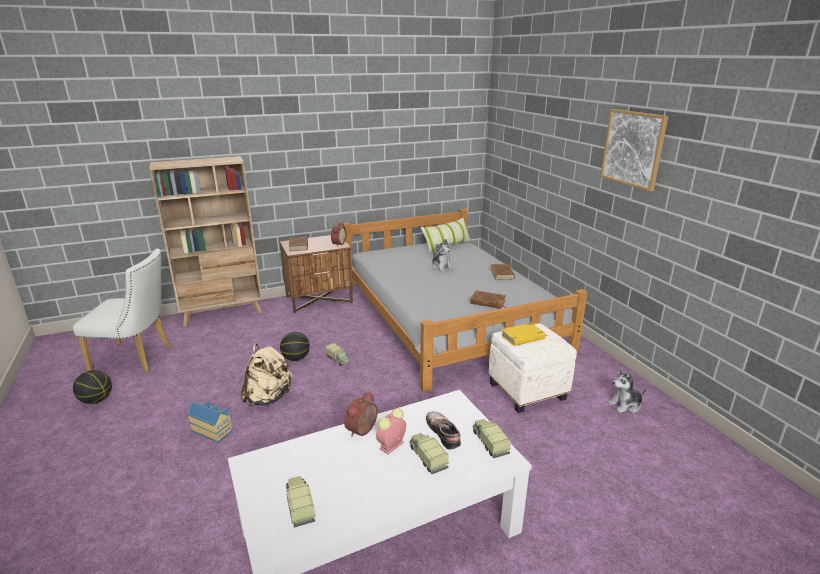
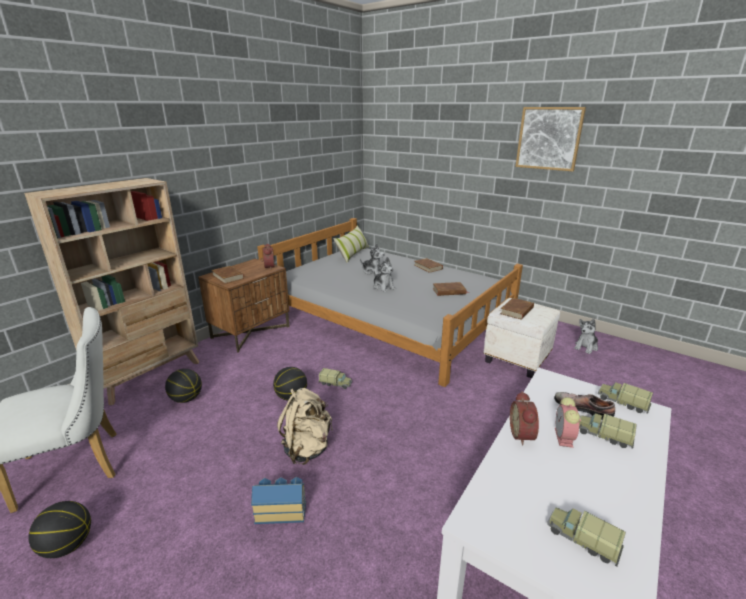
camera: 30 degrees left, 0 degrees up
(229, 337) = (186, 399): none -> basketball
(431, 283) = (383, 287): none -> plush toy
(523, 337) = (517, 311): yellow book -> brown book

